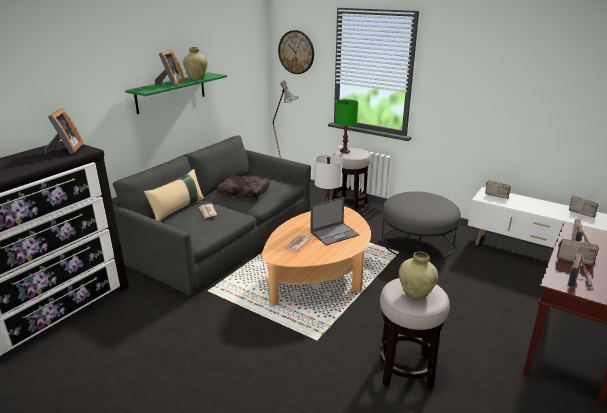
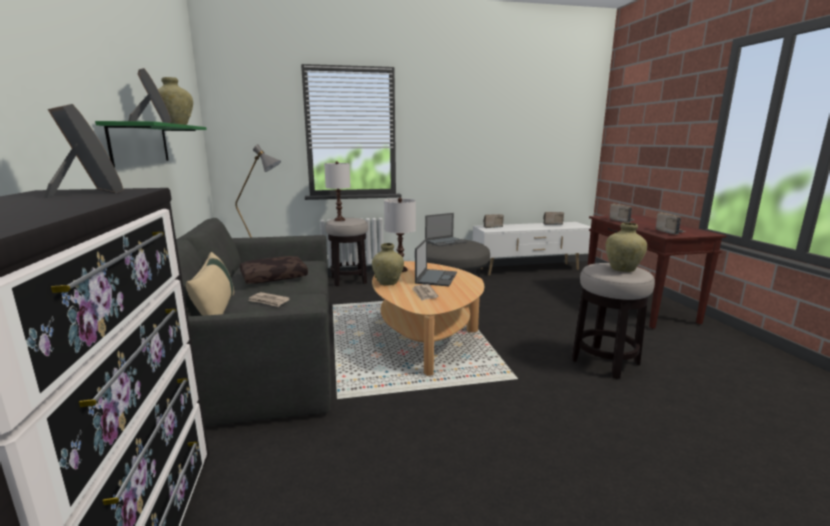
camera: 45 degrees left, 10 degrees down
(295, 225) = (388, 283): none -> beige vase
(296, 52) = (248, 118): wall clock -> none
(344, 151) = (339, 220): green table lamp -> white table lamp
(421, 198) = (446, 241): none -> laptop
(572, 258) = (639, 226): radio -> none

